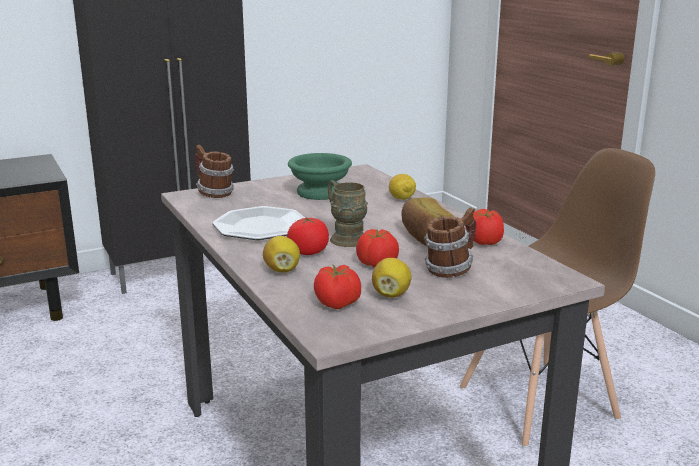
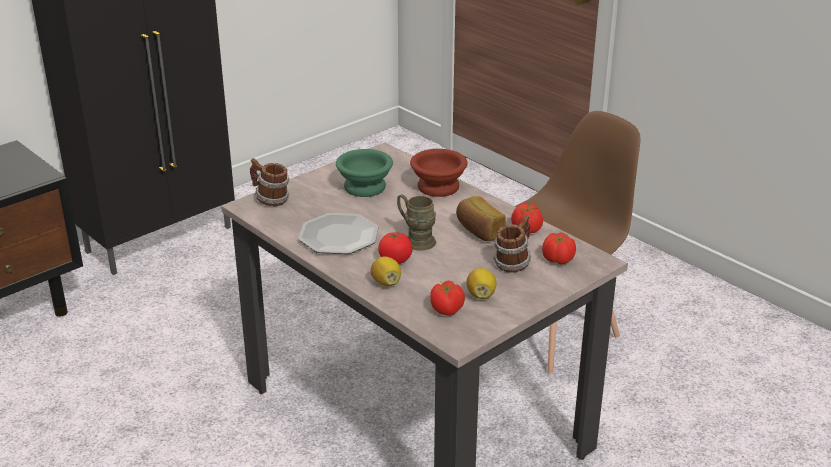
camera: 15 degrees left, 10 degrees up
(377, 264) = (456, 266): tomato -> tomato (558, 260)
(401, 198) = (438, 186): lemon -> brown bowl

